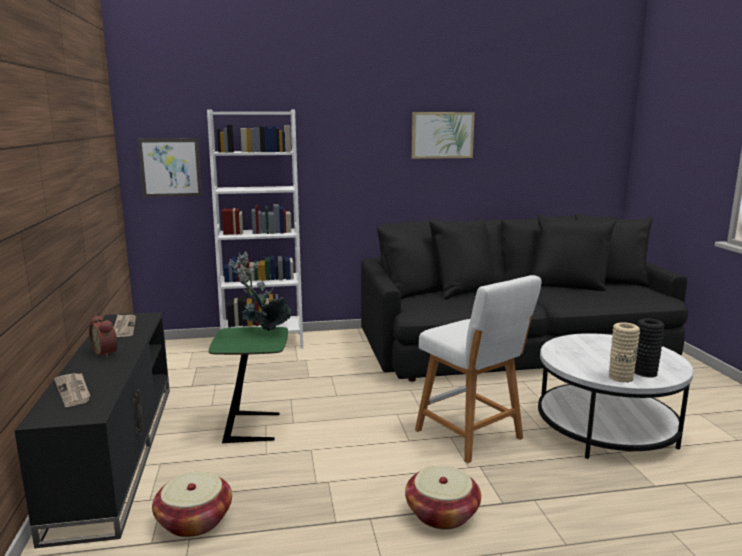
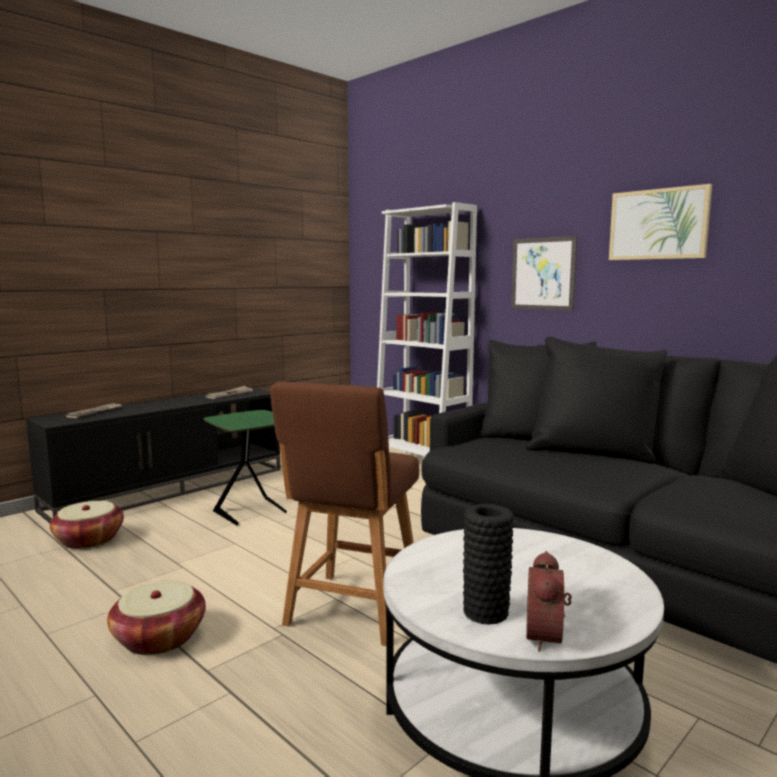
camera: 55 degrees right, 5 degrees down
(107, 352) = (173, 402): alarm clock -> alarm clock (548, 637)
(170, 167) = (380, 271): picture -> picture (543, 273)
(262, 332) = (268, 418): potted plant -> none
(472, 436) = (351, 611): white stool -> brown stool
(620, 377) = (431, 595): beige vase -> none

